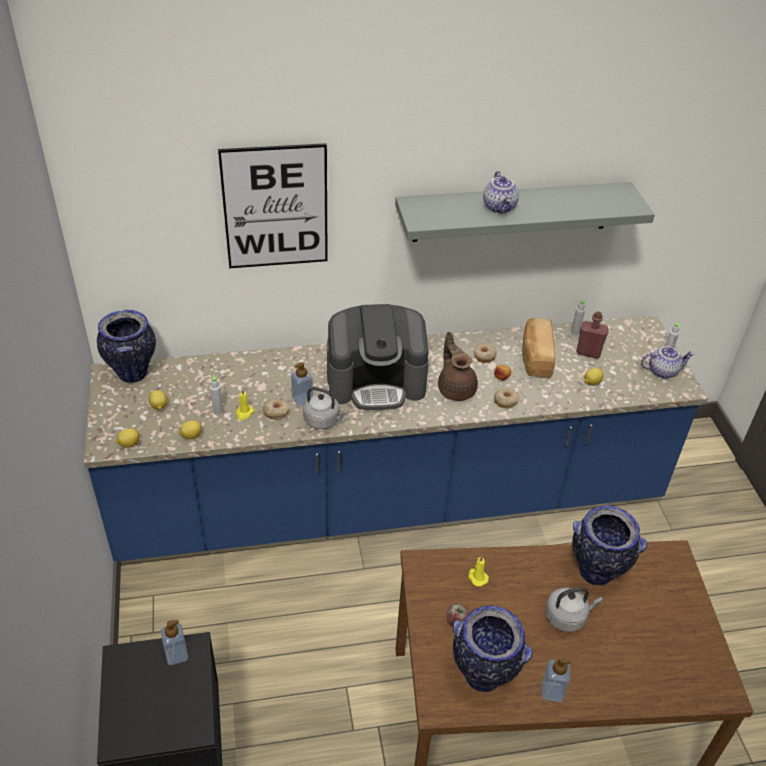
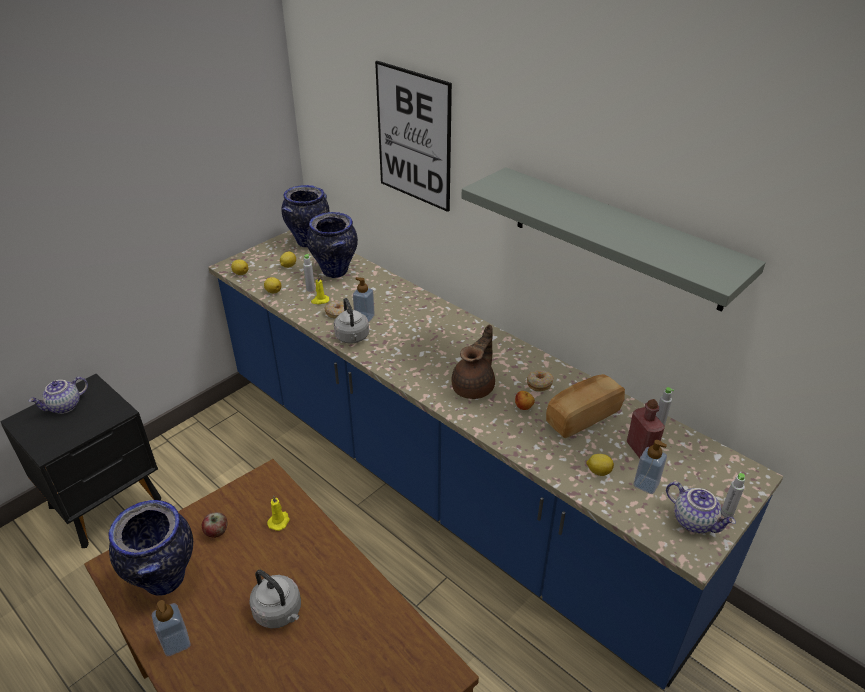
camera: 55 degrees right, 5 degrees down
(176, 655) = (107, 408): soap dispenser -> soap dispenser (646, 484)
(376, 381) = (428, 341): coffee machine -> none
(500, 207) = (573, 212): teapot -> teapot (65, 407)
(505, 401) = (496, 424): donut -> none
(596, 572) = (358, 611): vase -> vase (335, 272)

